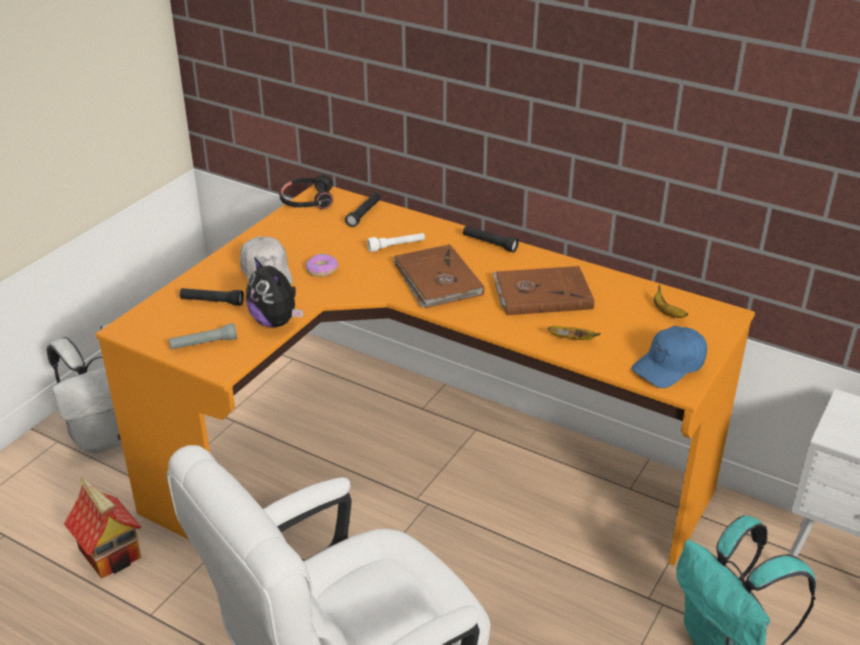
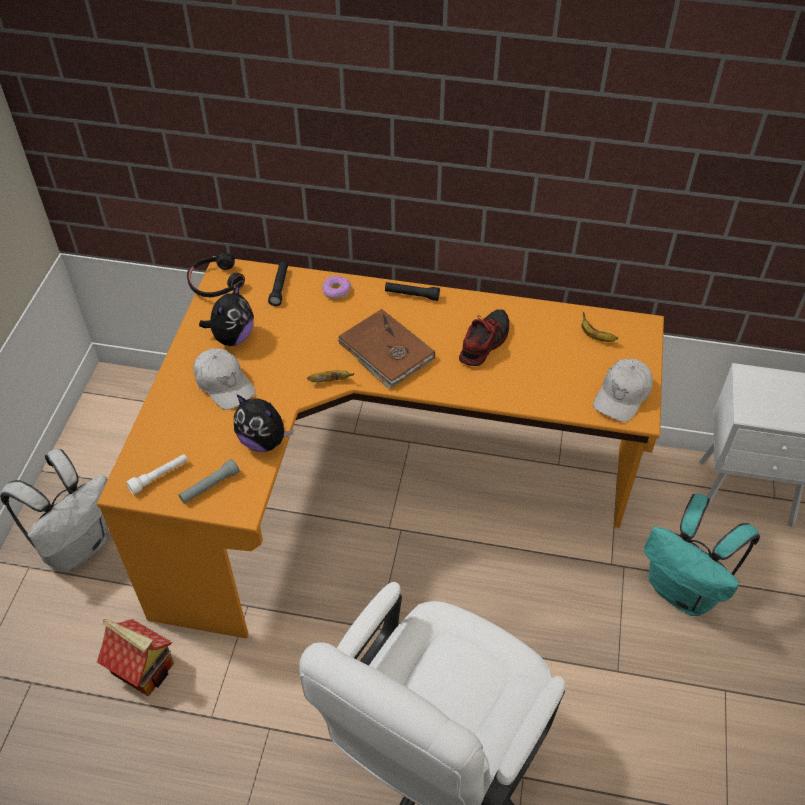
camera: 20 degrees left, 15 degrees up
(212, 302) = (190, 433): black flashlight -> none
(296, 241) = (232, 337): none -> plush toy
(322, 269) = (274, 366): donut -> donut (336, 291)
(396, 247) = (329, 320): white flashlight -> white flashlight (159, 477)
(542, 294) = (484, 343): brown book -> shoe
(573, 339) = (533, 388): banana -> banana (330, 381)
(670, 366) = (622, 395): blue cap -> white cap

